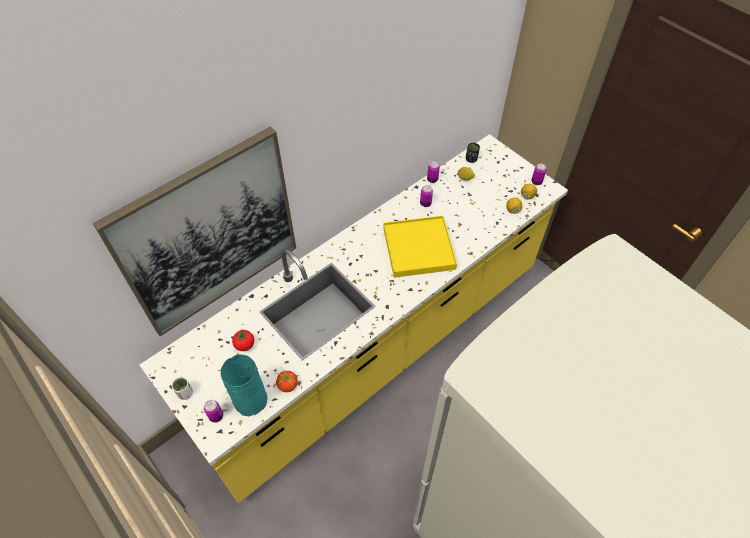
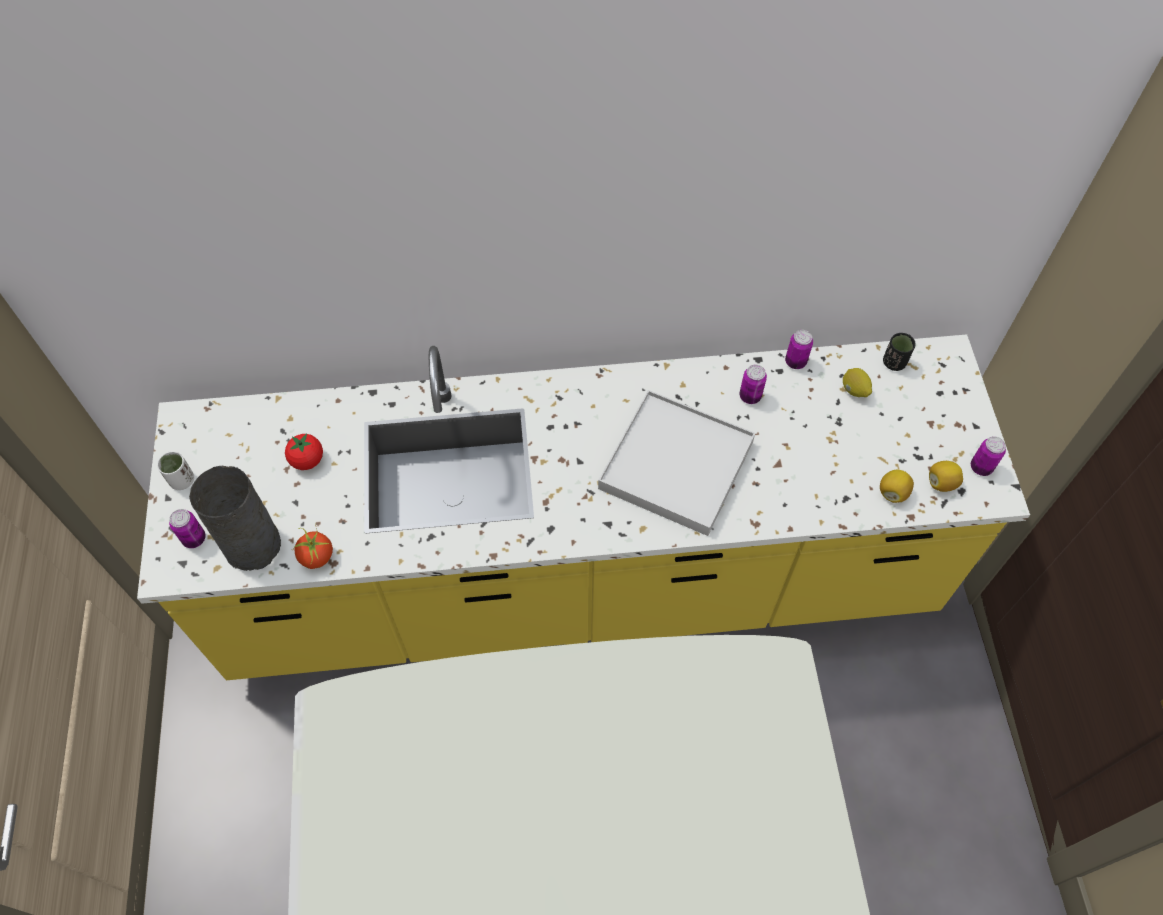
camera: 35 degrees right, 5 degrees up
(209, 235) = (306, 264): picture -> none
(251, 399) = (255, 546): turquoise vase -> grey vase
(419, 248) = (676, 466): yellow tray -> white tray

